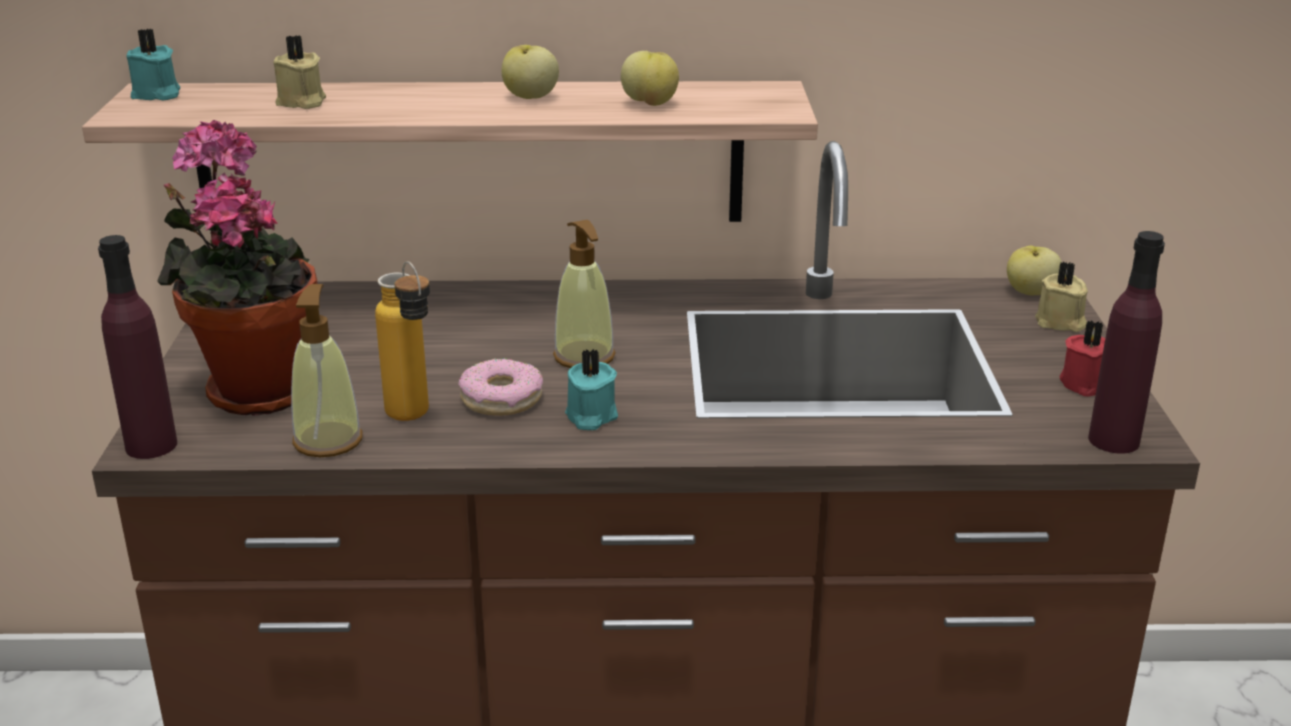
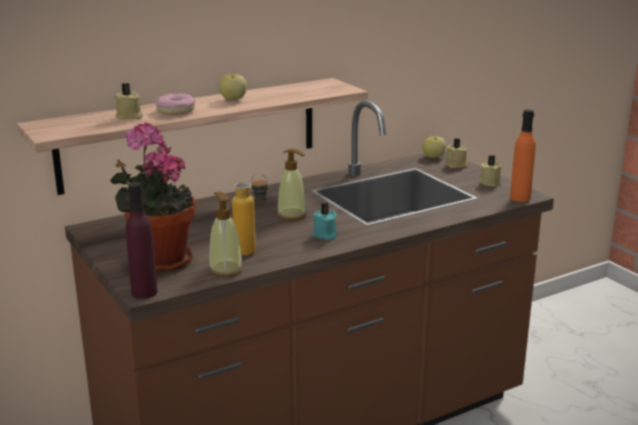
camera: 30 degrees left, 5 degrees down
(156, 95) = (46, 125): turquoise candle -> none
(501, 399) = (279, 238): donut -> donut (175, 110)
(650, 104) = (289, 94): apple -> none
(1086, 383) = (489, 182): red candle -> beige candle
(1113, 440) = (520, 198): purple bottle -> orange bottle

